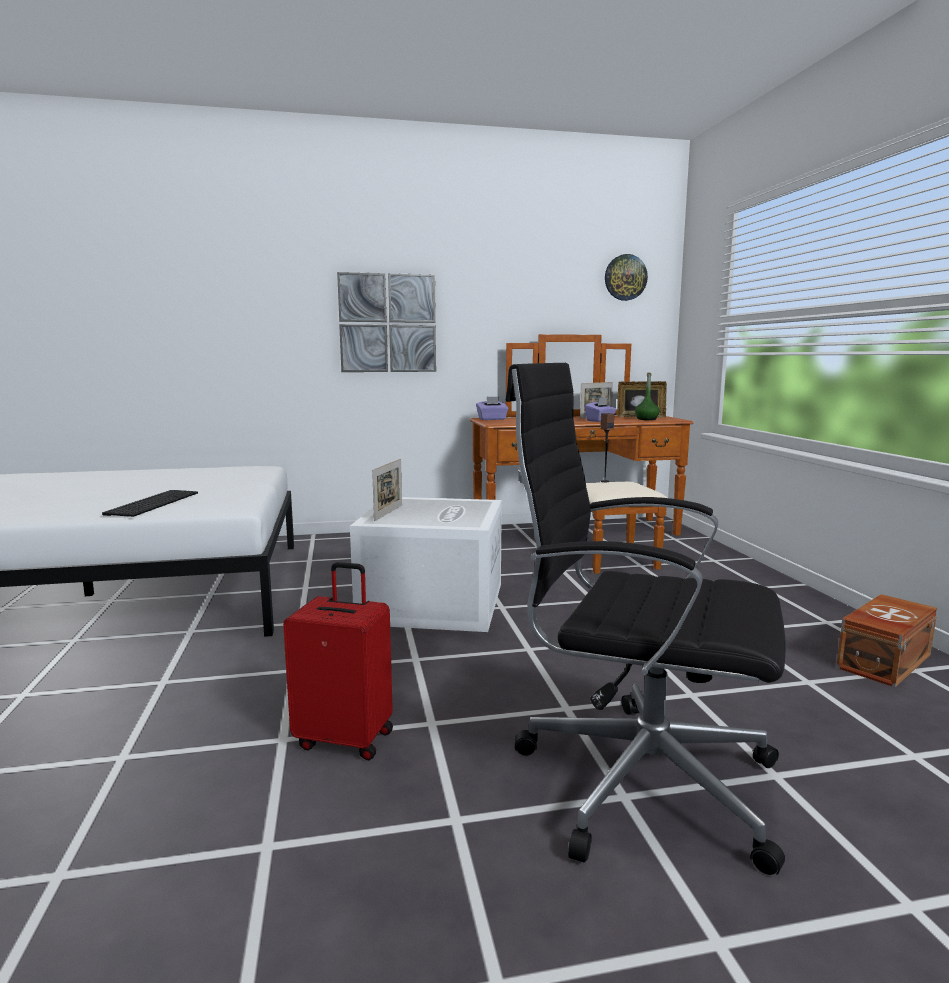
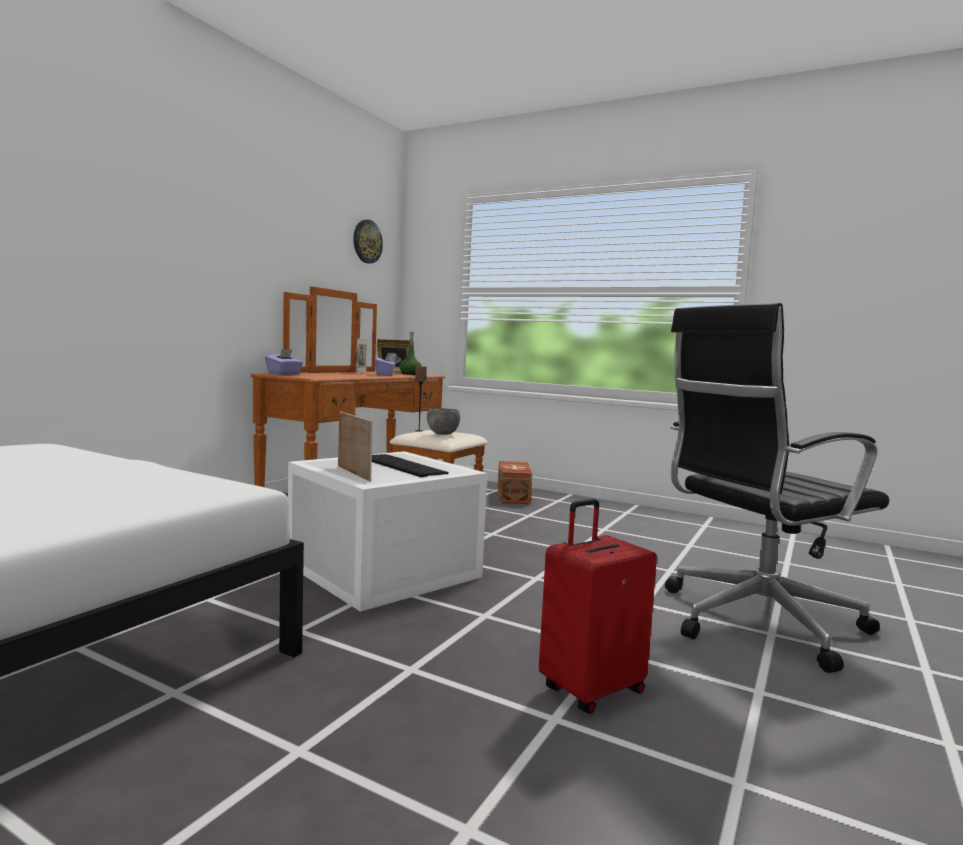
camera: 50 degrees left, 5 degrees down
(152, 503) = (71, 500): keyboard -> keyboard (399, 465)
(387, 323) = (157, 251): picture -> none
(611, 487) = (442, 434): none -> grey bowl
(881, 661) = (687, 525): brown storage box -> brown storage box (512, 496)

